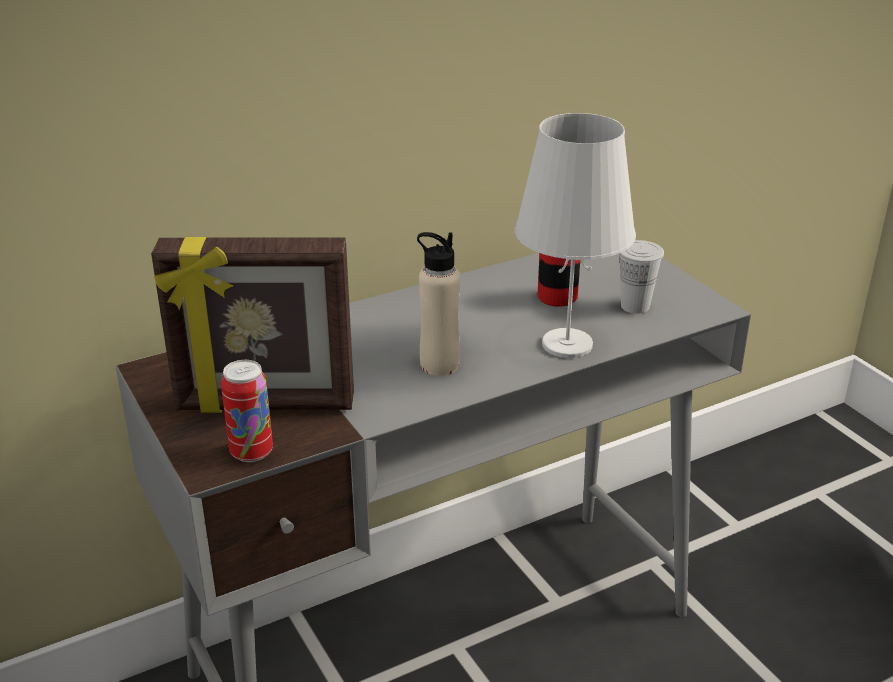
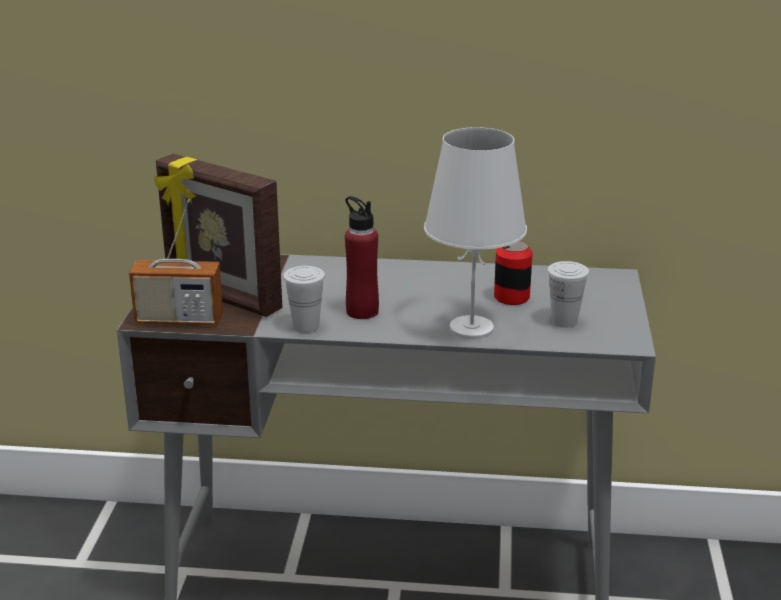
camera: 35 degrees right, 5 degrees down
(251, 452) = (179, 320): can -> radio
(405, 404) = (306, 326): none -> white cup
(439, 365) = (362, 311): beige bottle -> red bottle

